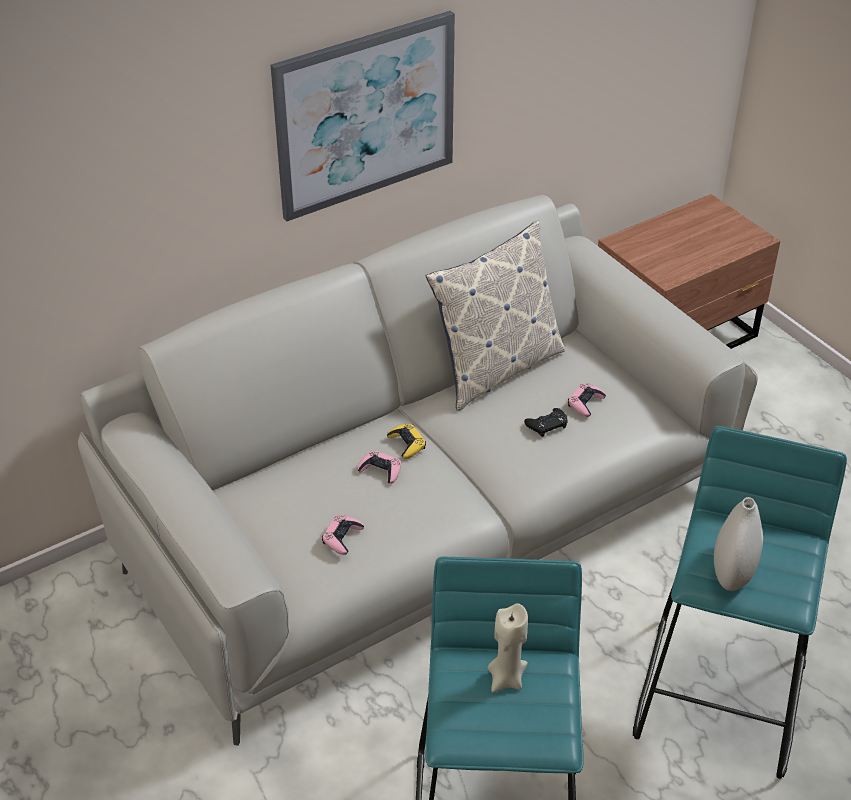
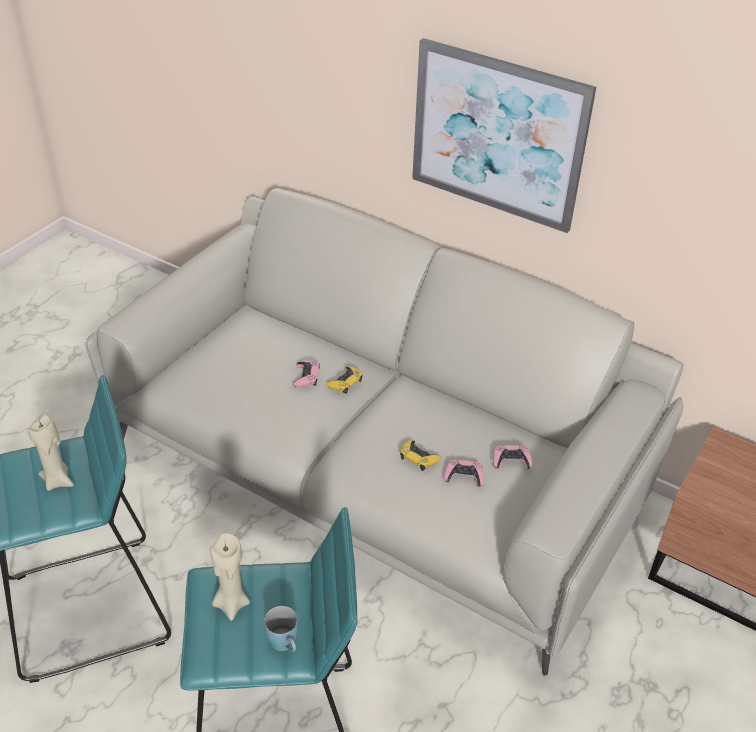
camera: 65 degrees right, 0 degrees up
(342, 537) = (225, 379): pink game controller -> pink game controller (511, 461)
(496, 368) = (474, 409): pillow -> none
(547, 425) = (418, 458): black game controller -> yellow game controller
(733, 572) = (231, 603): white vase -> beige candle
(792, 547) = (285, 645): none -> blue mug

